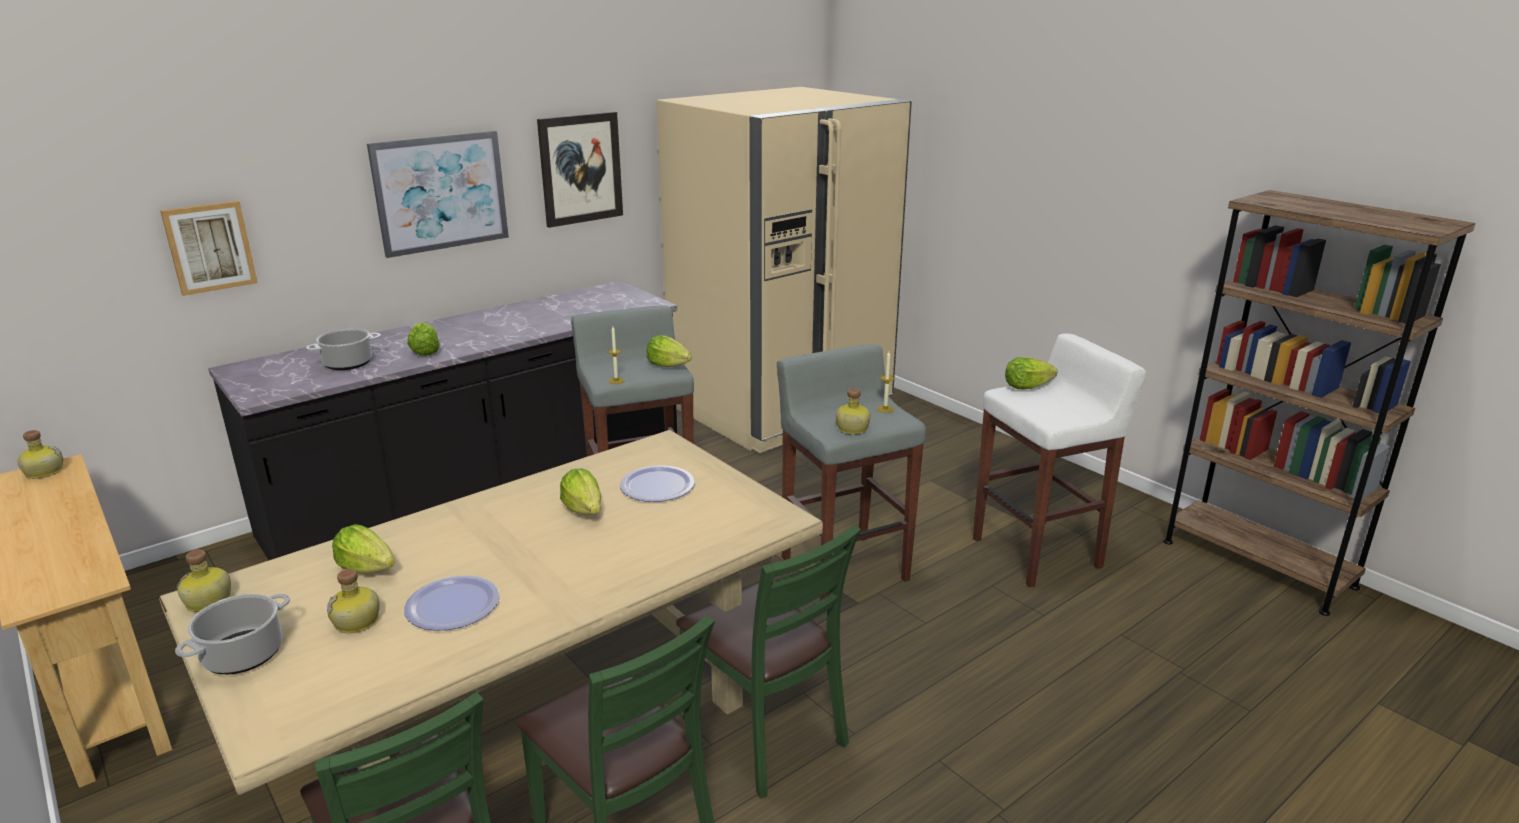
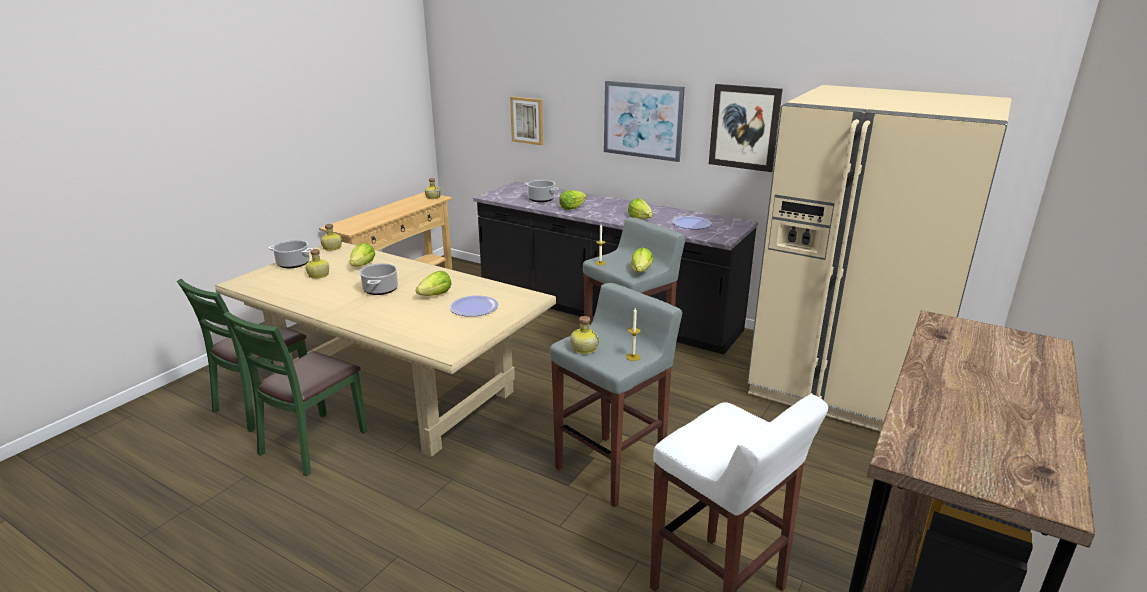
camera: 70 degrees right, 0 degrees up
(452, 605) = (333, 289): plate -> plate (691, 224)
(510, 556) = (381, 290): none -> cooking pot
(764, 734) = (407, 471): green chair -> none
(1026, 387) = (751, 421): lettuce -> lettuce (640, 219)

